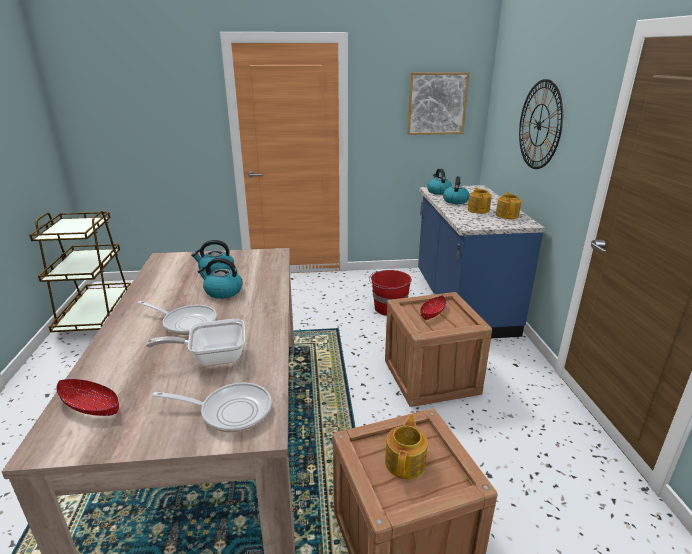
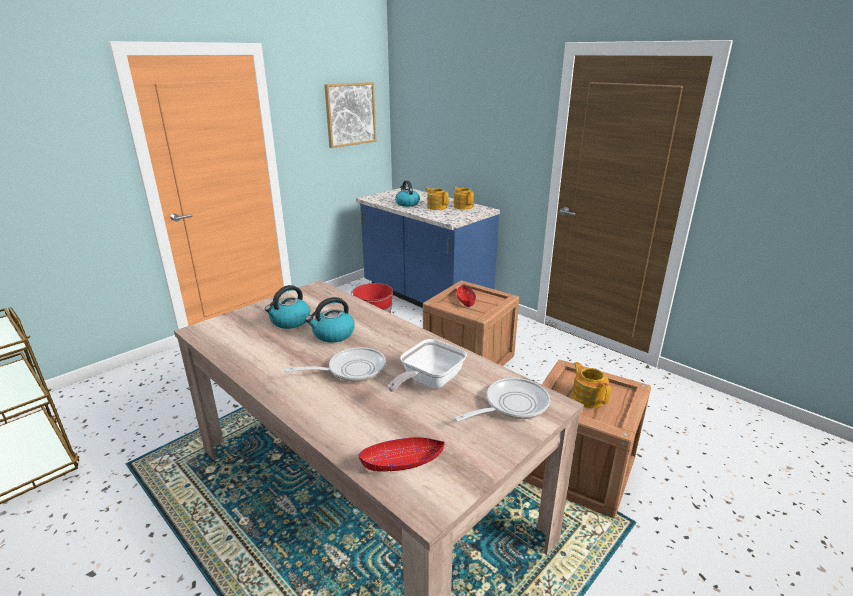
camera: 40 degrees left, 0 degrees up
(438, 192) = (380, 199): kettle -> none
(539, 125) = (470, 126): wall clock -> none

